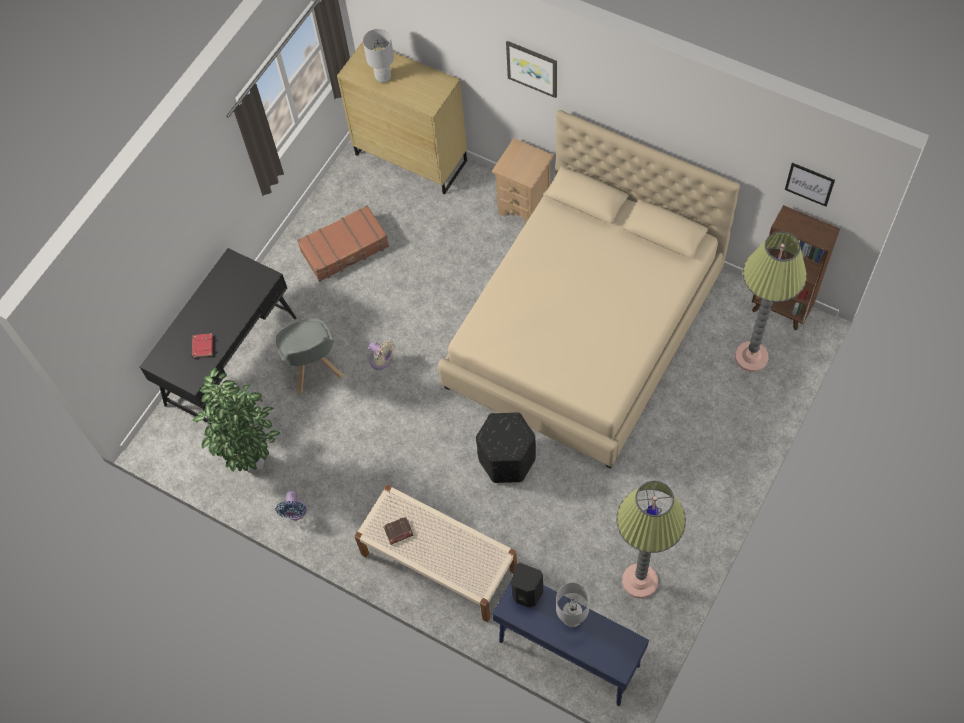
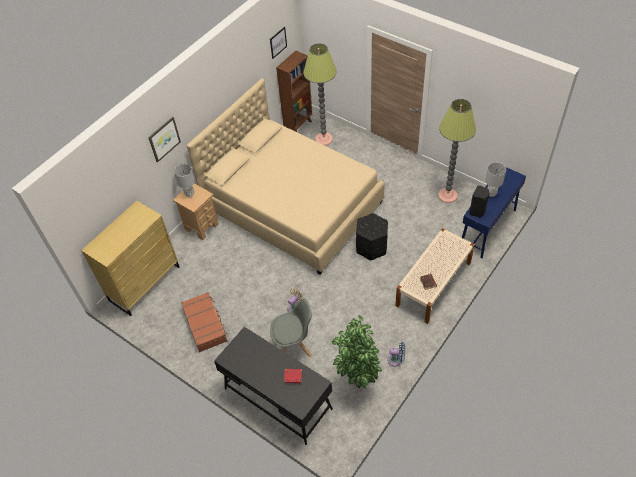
camera: 85 degrees left, 10 degrees down
(383, 78) = (119, 240): grey table lamp -> grey table lamp (189, 194)

